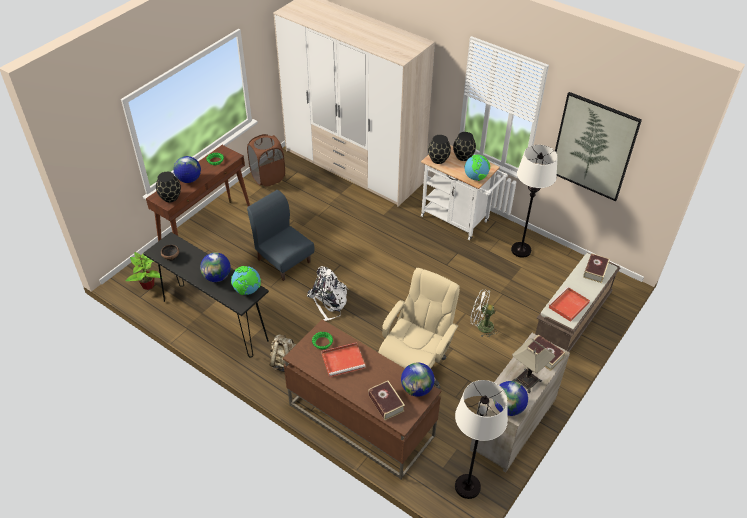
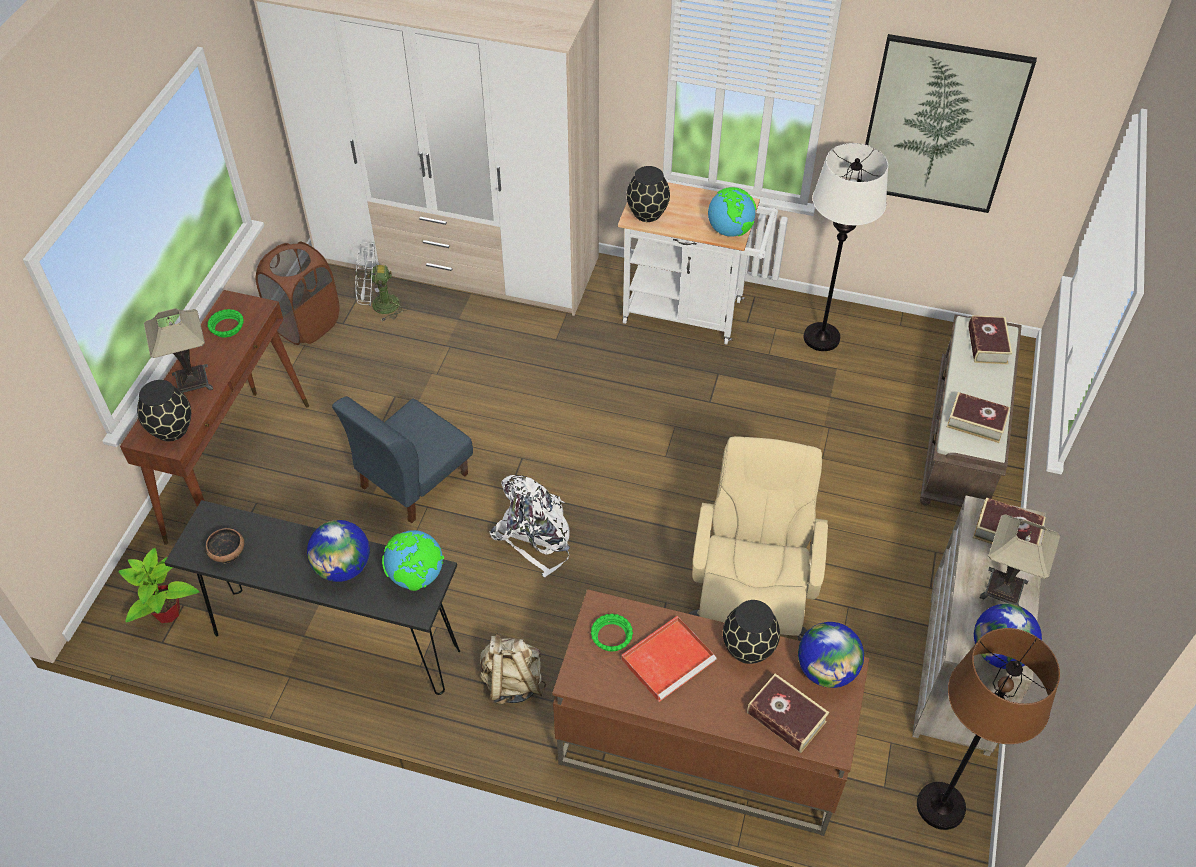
camera: 20 degrees left, 5 degrees up
(189, 179) = (192, 381): globe -> table lamp
(284, 260) = (413, 480): blue chair -> blue chair turned 75 degrees counterclockwise
(463, 156) = (687, 196): black vase -> black vase (747, 648)
(467, 487) = (940, 807): white floor lamp -> brown floor lamp
(481, 326) = (822, 498): white fan -> white fan (379, 306)
(568, 306) = (976, 422): red tray -> book

